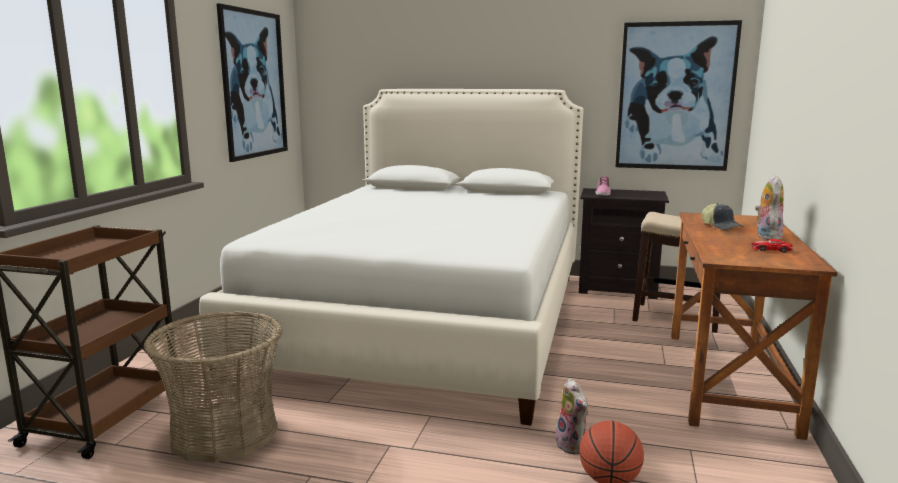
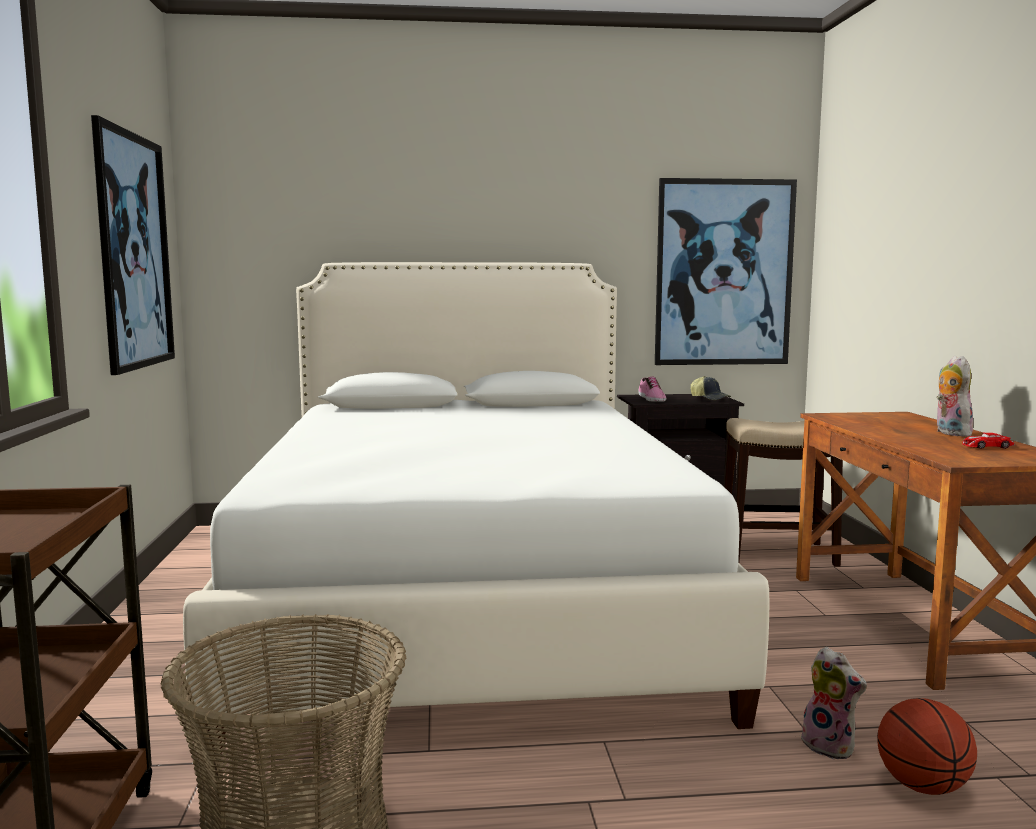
camera: 20 degrees left, 5 degrees down
(721, 226) = (880, 425): cap -> cap (710, 398)

